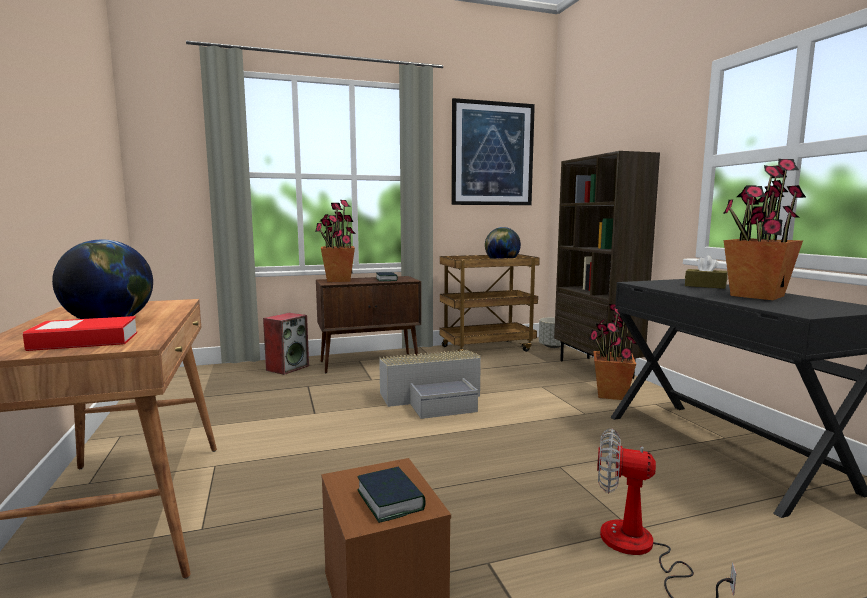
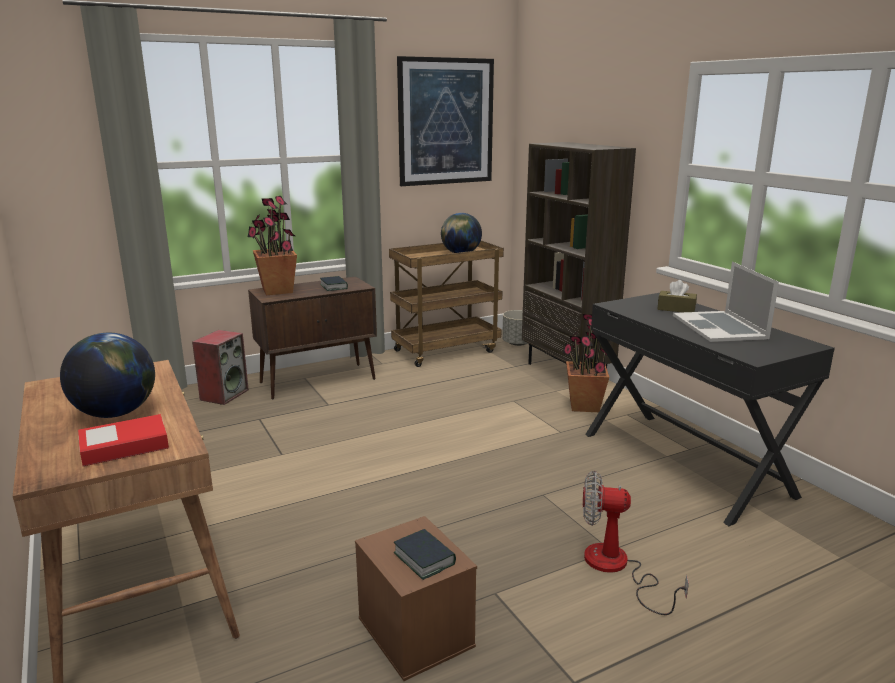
camera: 10 degrees left, 10 degrees up
(435, 398) = (405, 425): grey storage box -> none
(756, 296) = (719, 327): potted plant -> laptop

